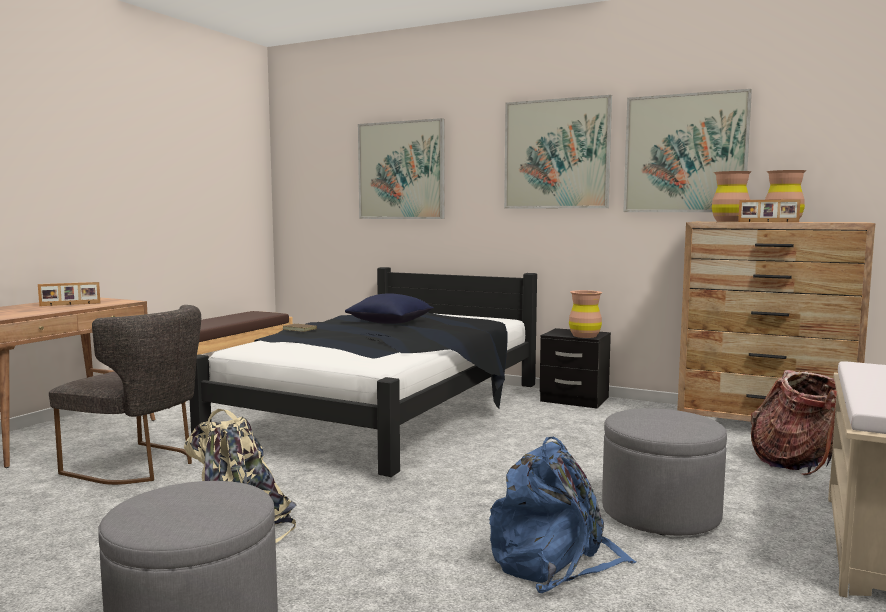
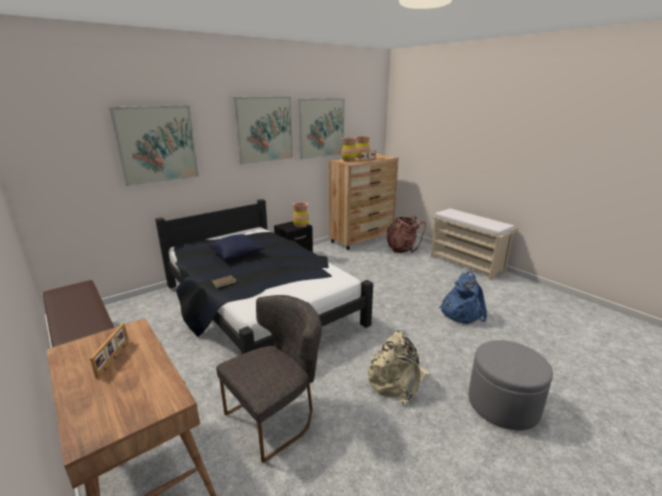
camera: 65 degrees left, 15 degrees up
(660, 513) = (430, 283): grey ottoman -> none

